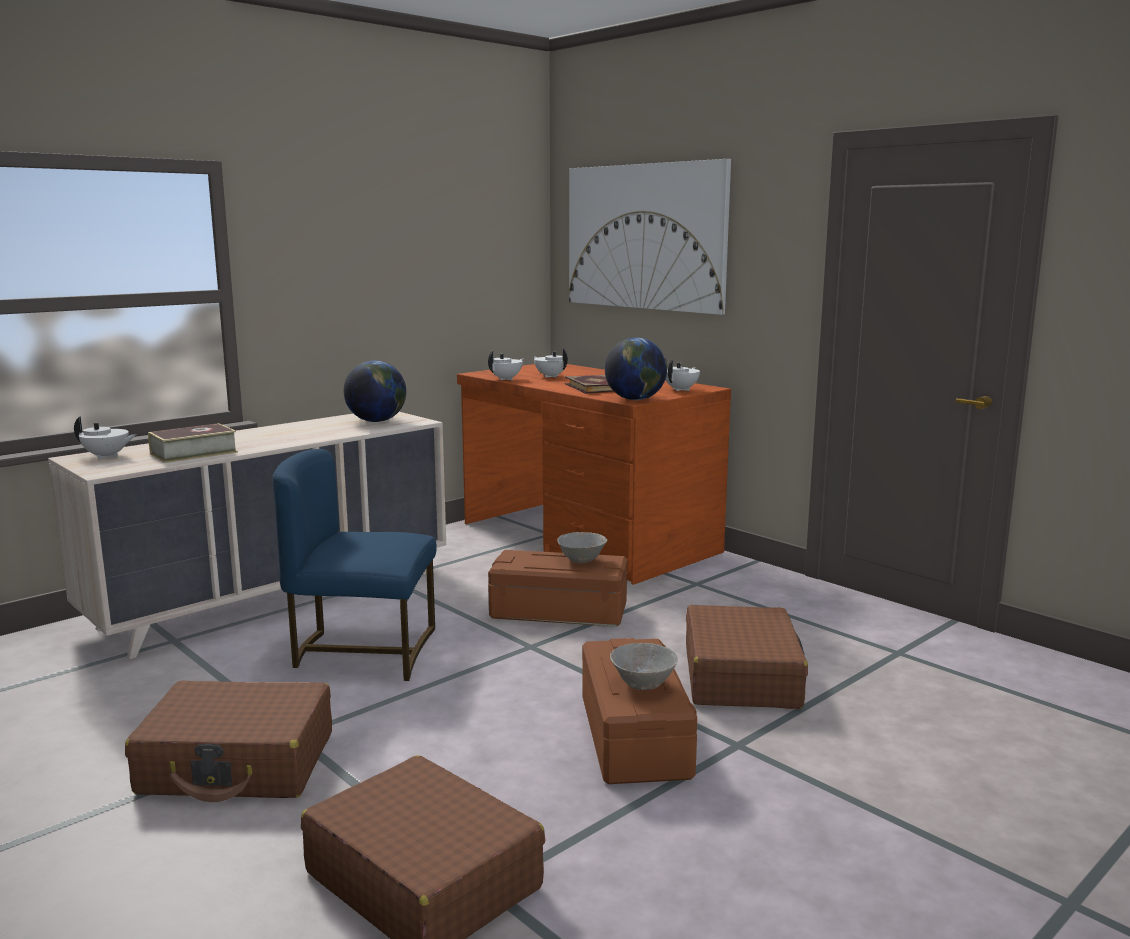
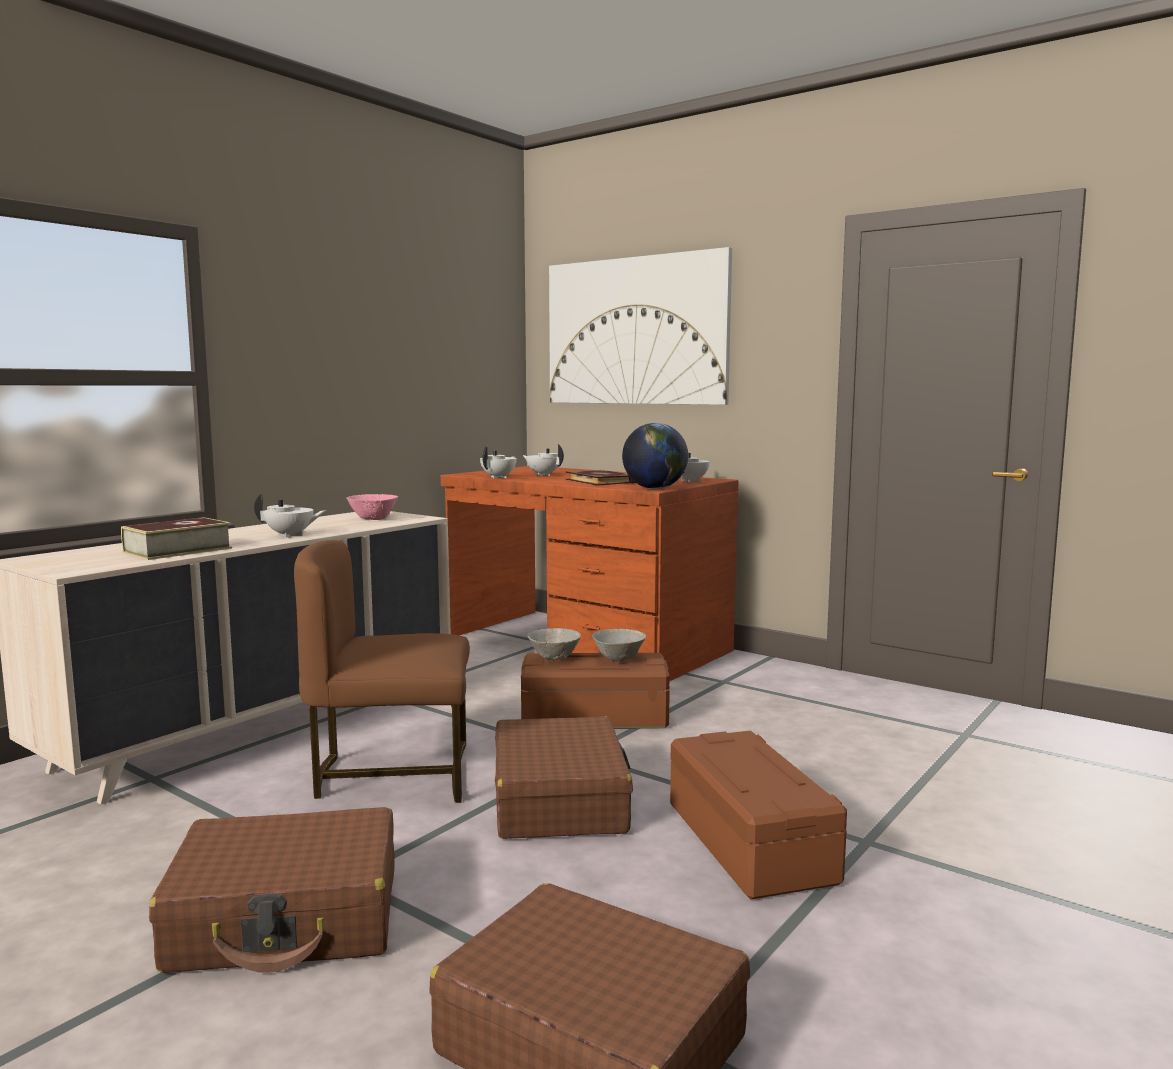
camera: 10 degrees left, 5 degrees down
(107, 456) = (68, 556): white teapot -> white teapot (290, 535)
(363, 651) = (393, 774): blue chair -> brown chair
(376, 421) = (373, 519): globe -> pink bowl
(642, 684) = (769, 779): grey bowl -> grey bowl (554, 658)
(741, 676) = (825, 769): brown suitcase -> brown suitcase (559, 800)

